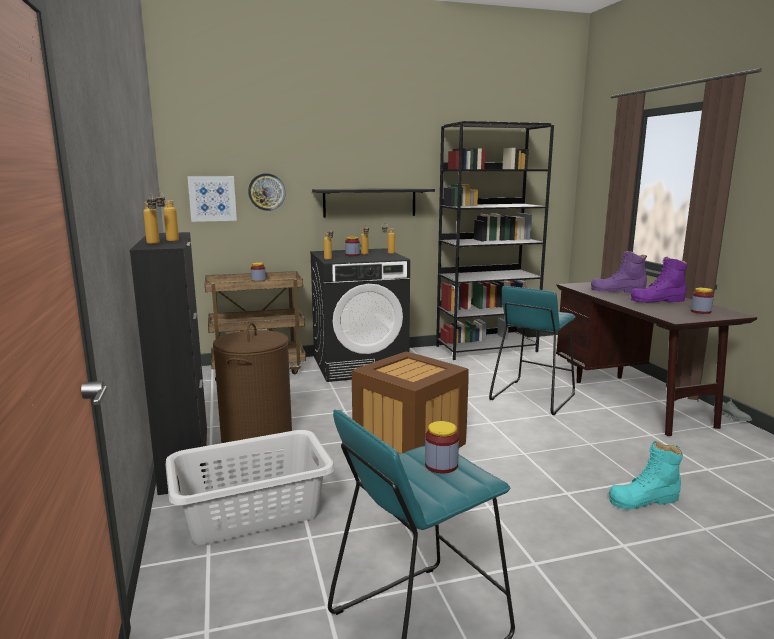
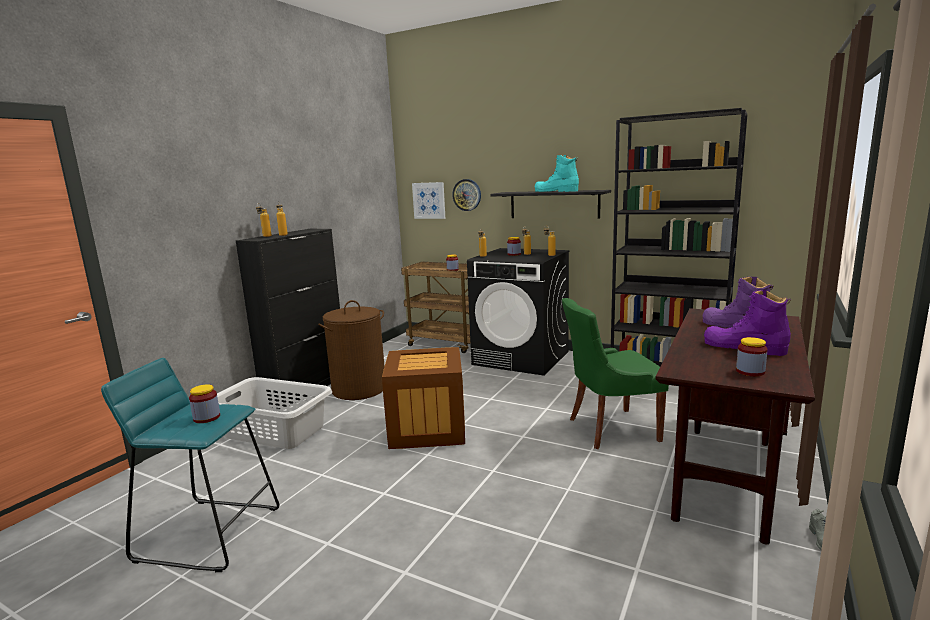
camera: 45 degrees right, 0 degrees up
(532, 397) = (610, 429): turquoise stool -> green chair
(644, 500) = (502, 554): turquoise boot -> turquoise boot (556, 191)

